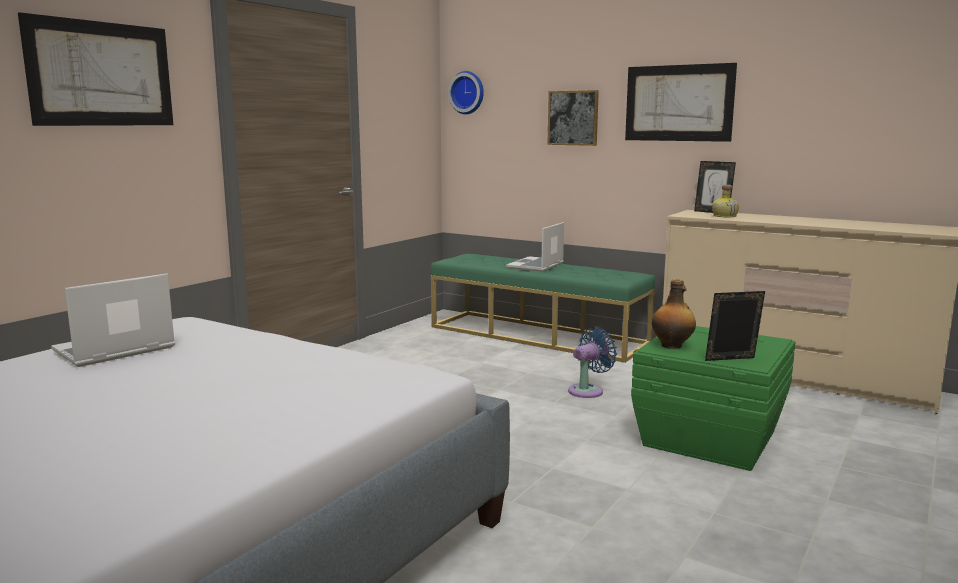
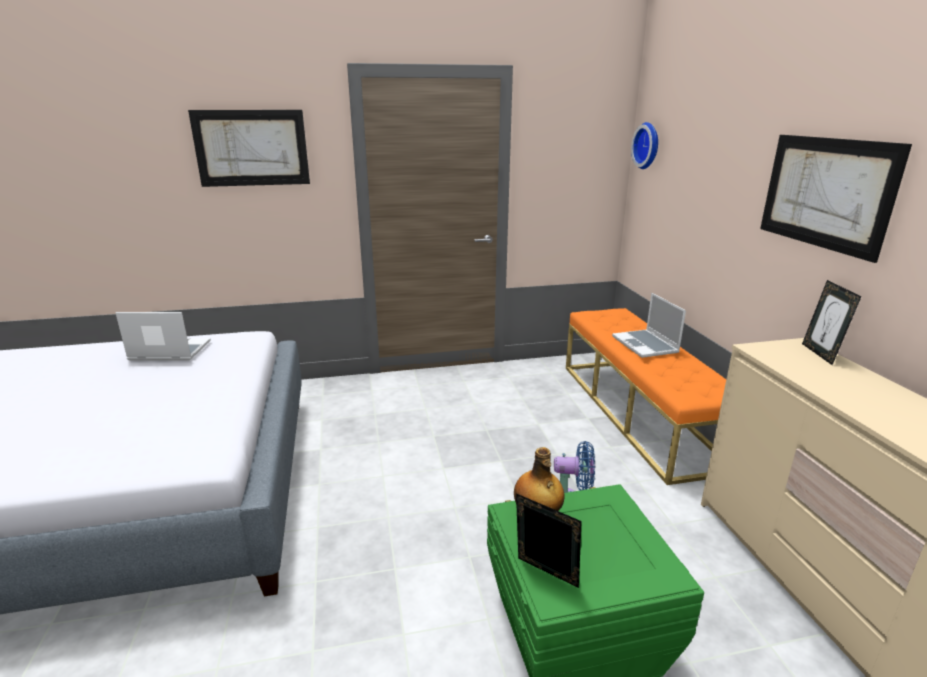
camera: 45 degrees right, 10 degrees up
(536, 266) = (646, 345): laptop -> laptop turned 90 degrees counterclockwise
(537, 335) = (639, 413): green bench -> orange bench
(573, 118) = (720, 190): picture -> none
(725, 216) = (810, 368): bottle -> none

